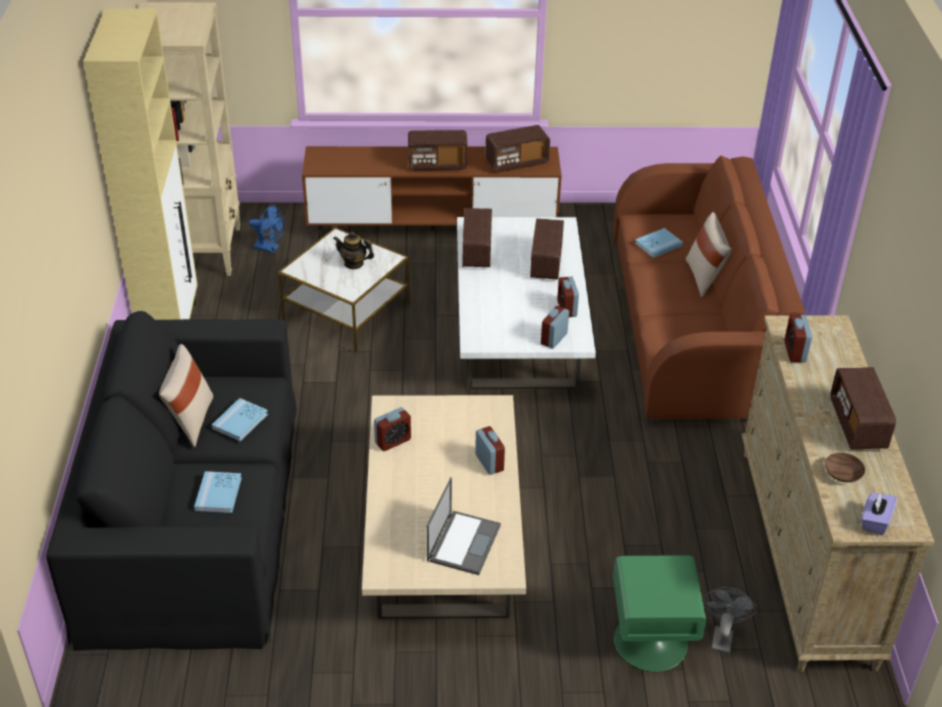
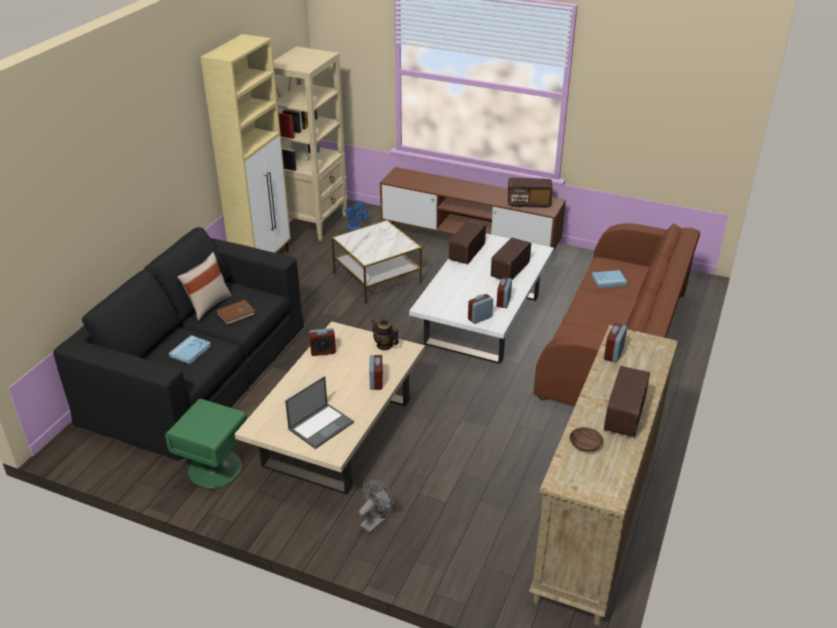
camera: 25 degrees right, 5 degrees down
(240, 421) = (236, 314): blue book -> brown book
(354, 263) = (382, 243): teapot -> teapot (384, 345)
(437, 164) = (473, 193): radio -> none
(650, 642) = (434, 544): green nightstand -> green nightstand (214, 469)
(704, 278) = (629, 309): beige pillow -> none
(722, 636) = (490, 558): grey fan -> grey fan (375, 520)
(875, 521) = (585, 485): purple tissue box -> none

